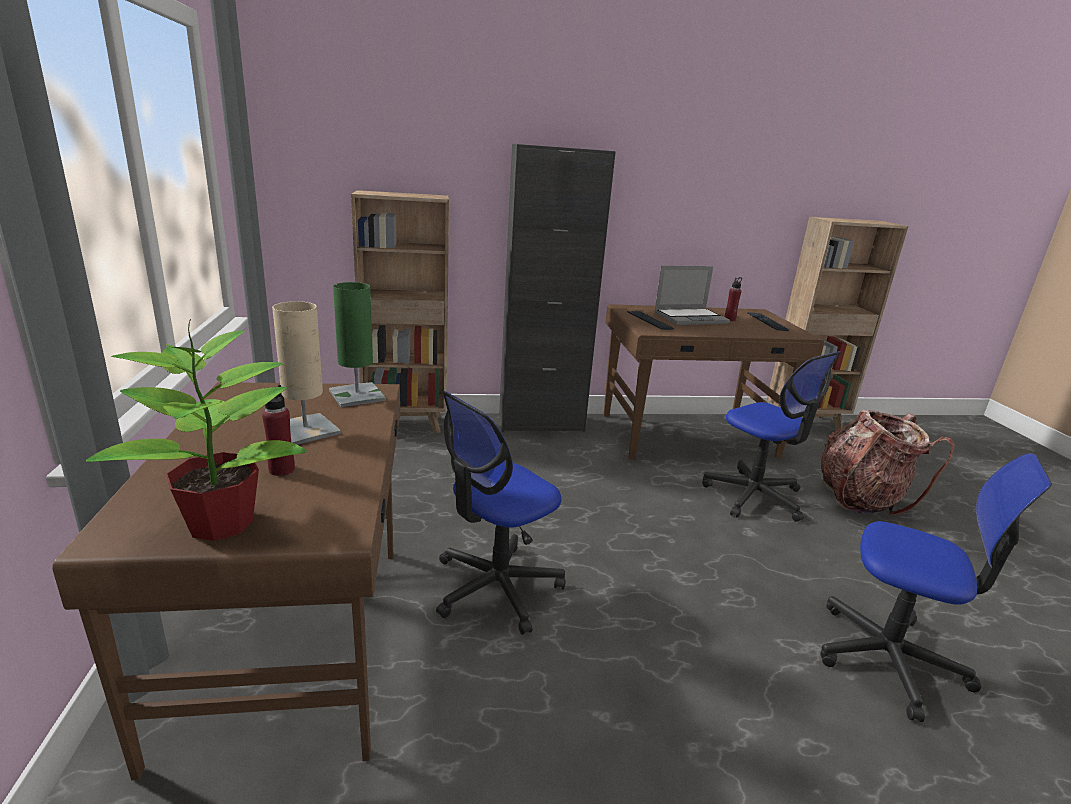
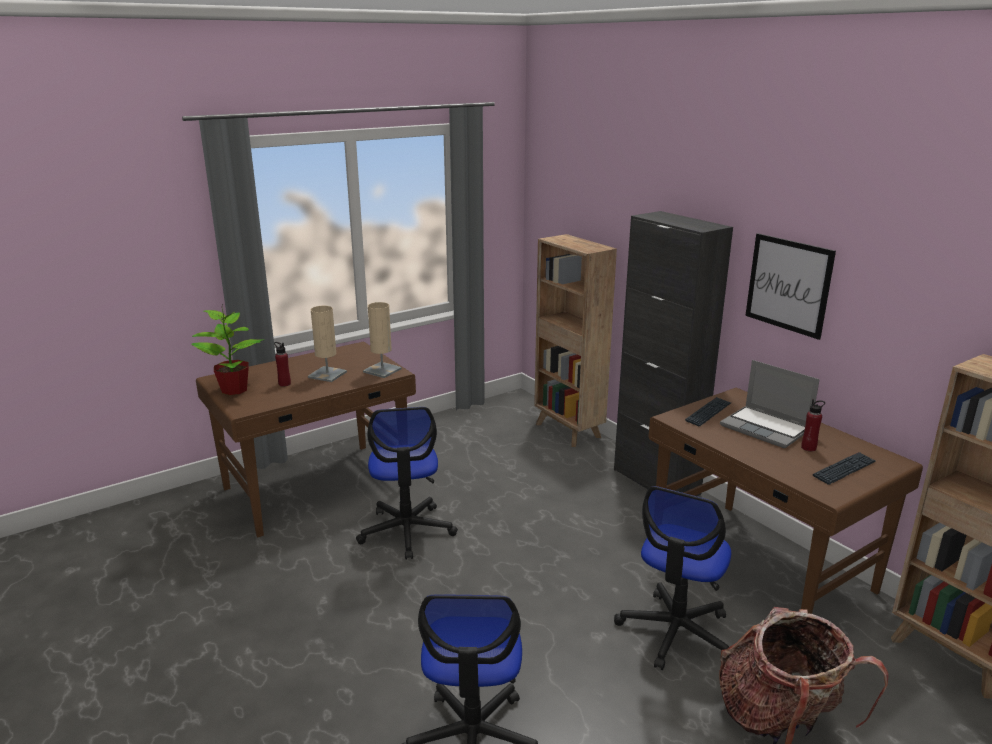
camera: 65 degrees right, 0 degrees up
(357, 395) = (382, 370): green table lamp -> beige table lamp
(496, 587) = (407, 531): office chair -> office chair turned 120 degrees counterclockwise
(656, 198) = (788, 285): none -> picture

